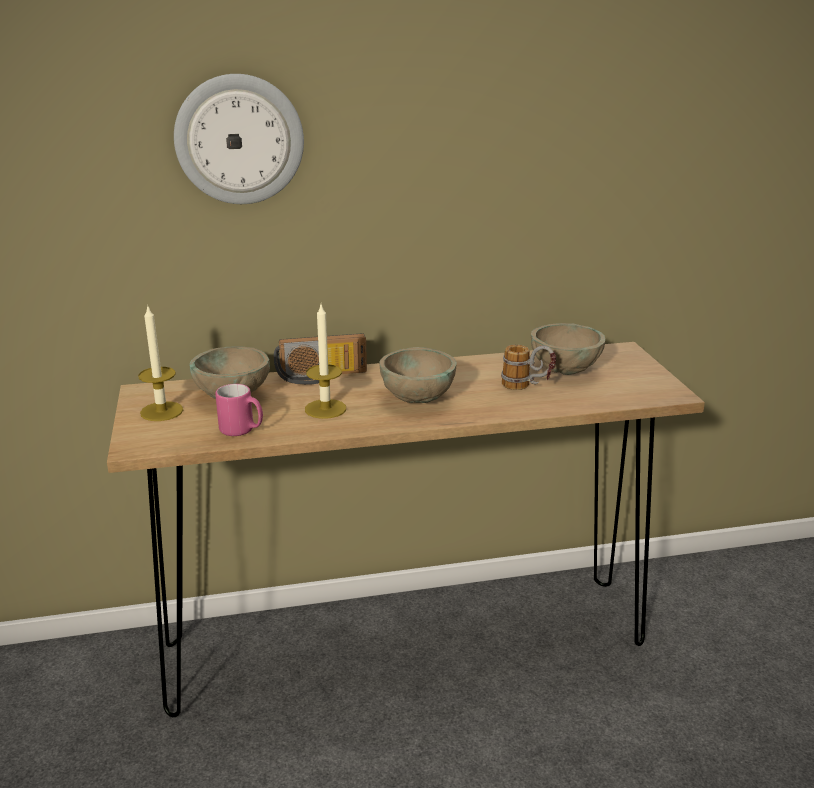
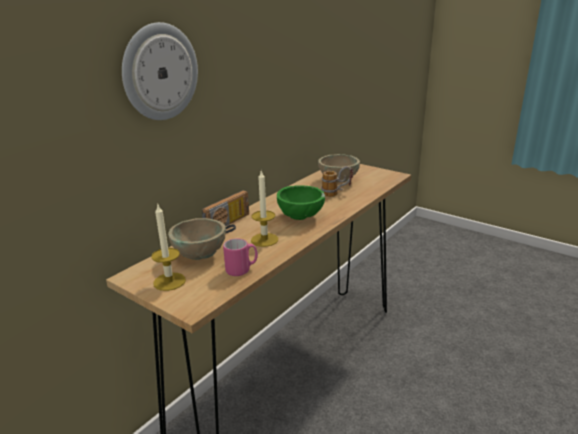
camera: 40 degrees left, 0 degrees up
(416, 400) = (300, 217): beige bowl -> green bowl

